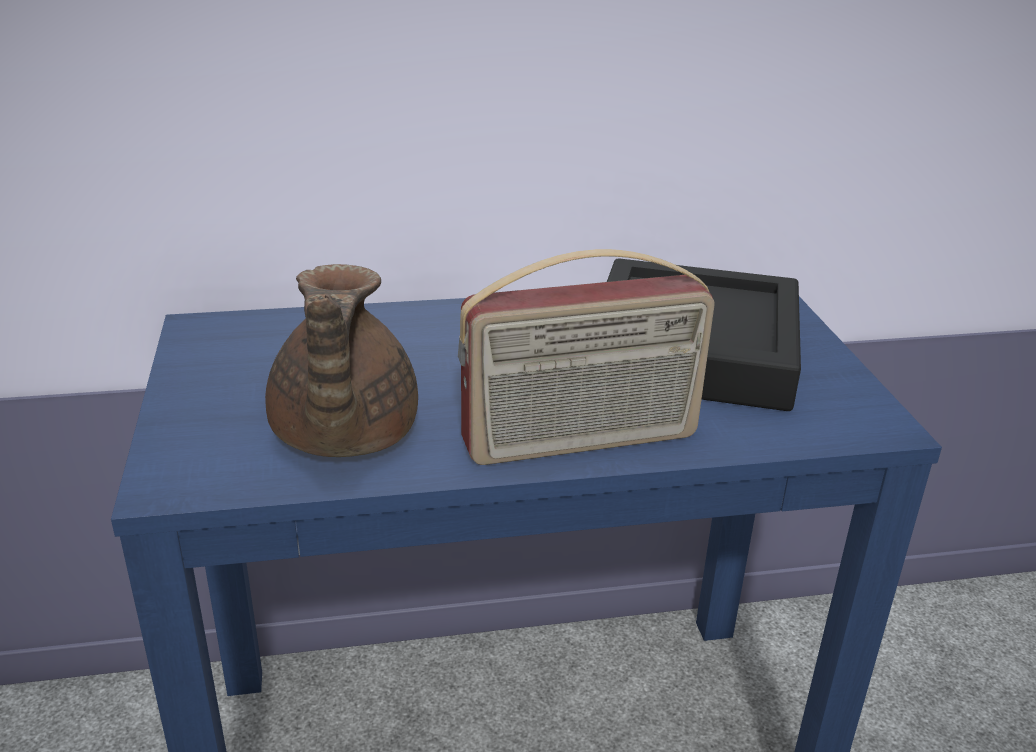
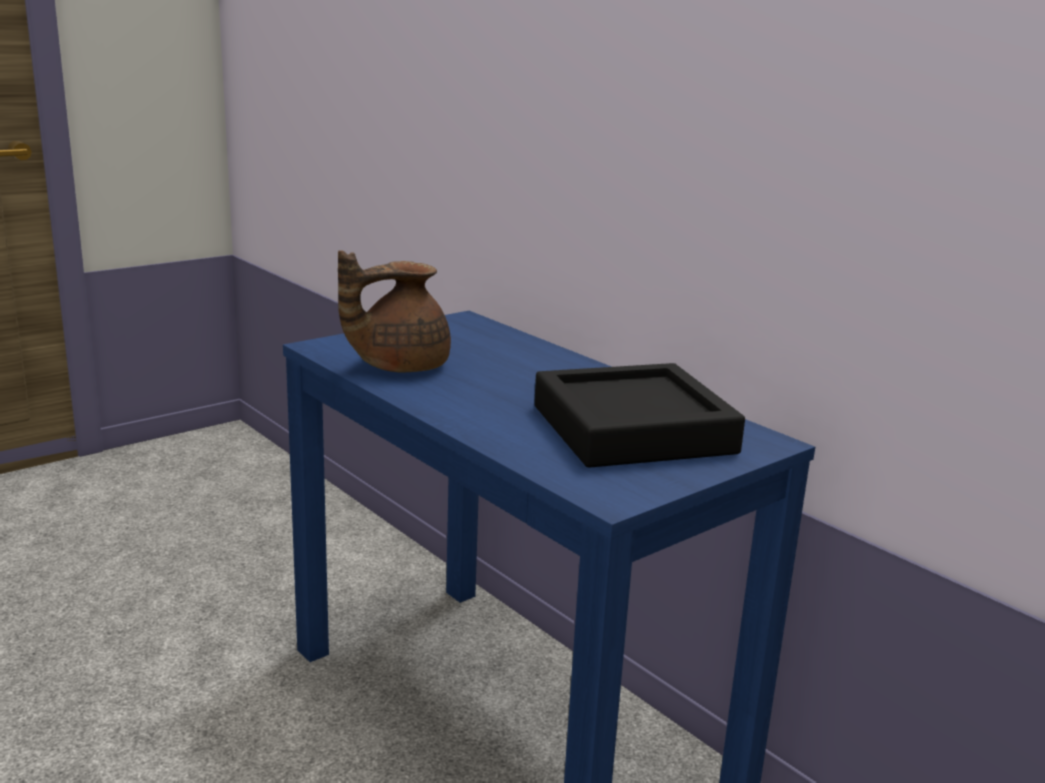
camera: 60 degrees right, 10 degrees down
(581, 441) = (464, 416): radio -> none

